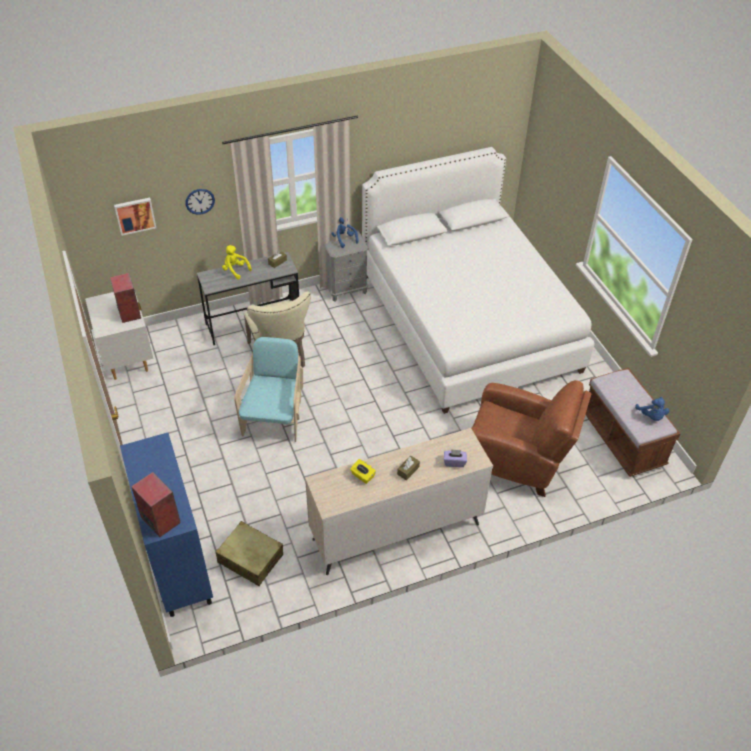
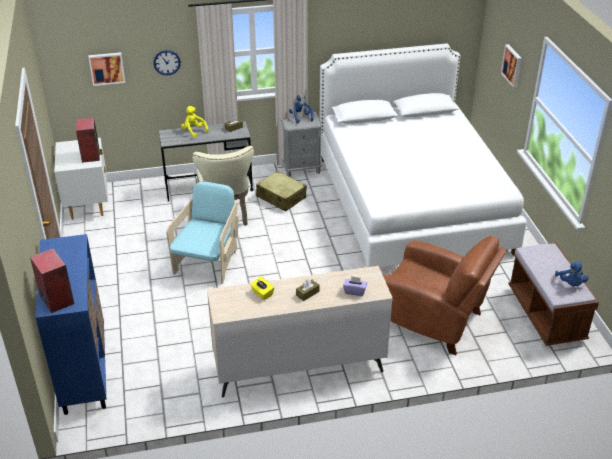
camera: 10 degrees right, 10 degrees down
(250, 558) = (153, 375): beige suitcase -> beige suitcase (281, 197)
(567, 175) = (512, 65): none -> picture

